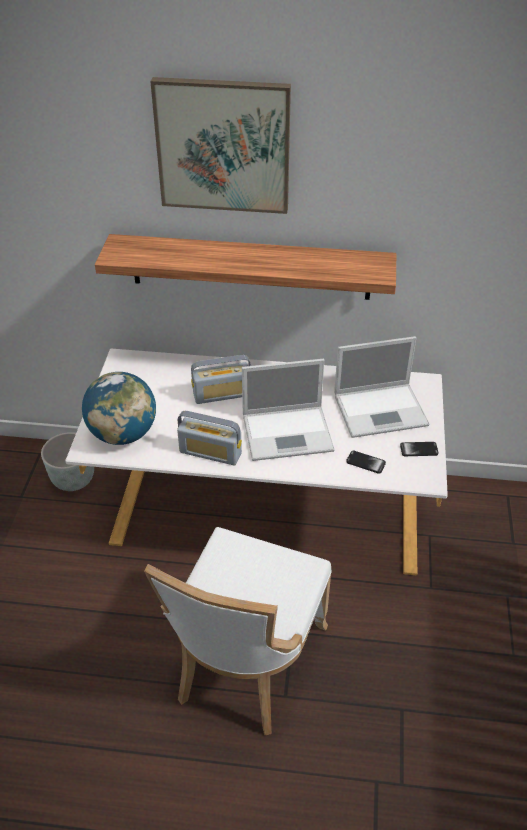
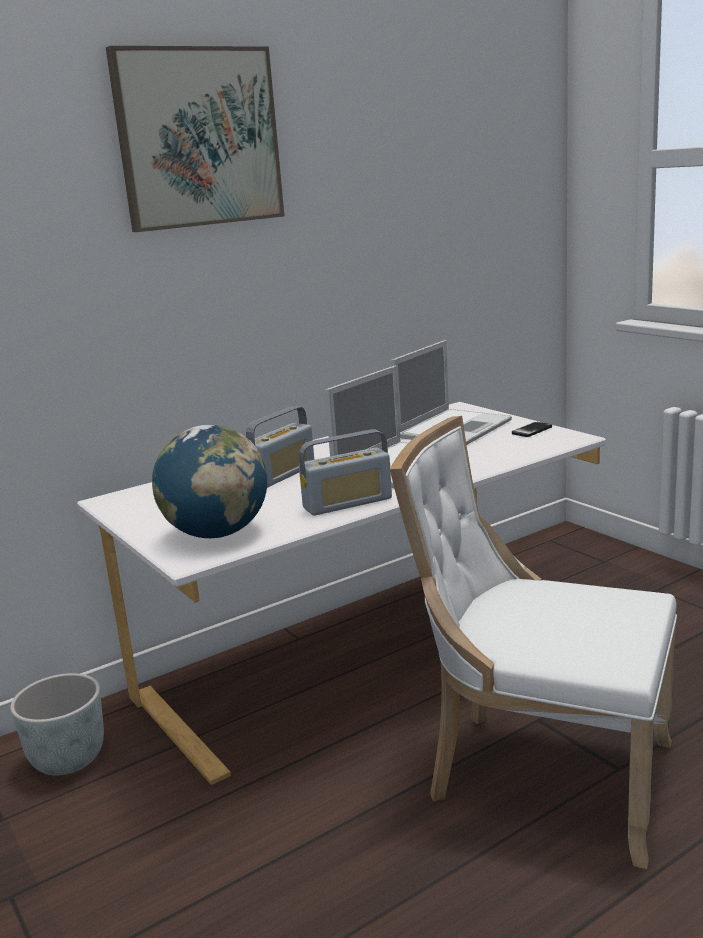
camera: 40 degrees left, 25 degrees down
(246, 666) = (541, 774): white chair -> white chair turned 135 degrees clockwise
(250, 267) = (247, 311): shelf -> none
(365, 462) = (506, 451): phone -> none

